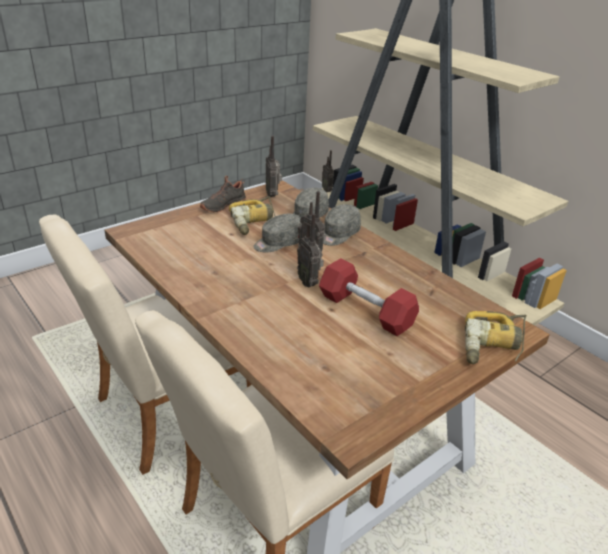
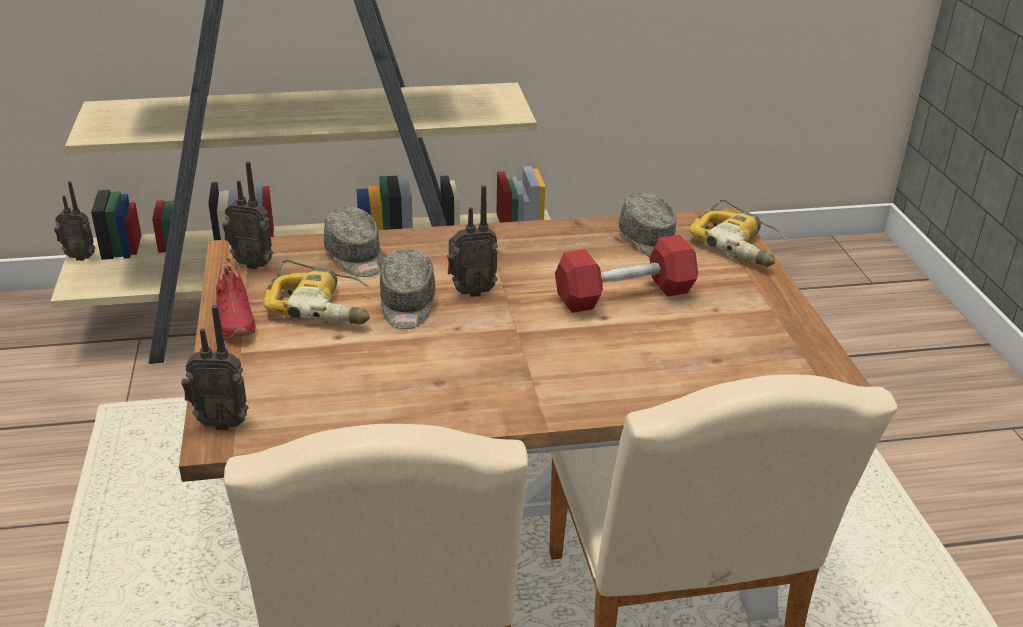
camera: 60 degrees left, 0 degrees up
(222, 205) = (233, 318): black shoe -> red shoe
(309, 282) = (530, 313): radio -> radio (221, 422)
(338, 234) = (430, 251): grey cap -> grey cap (650, 241)

